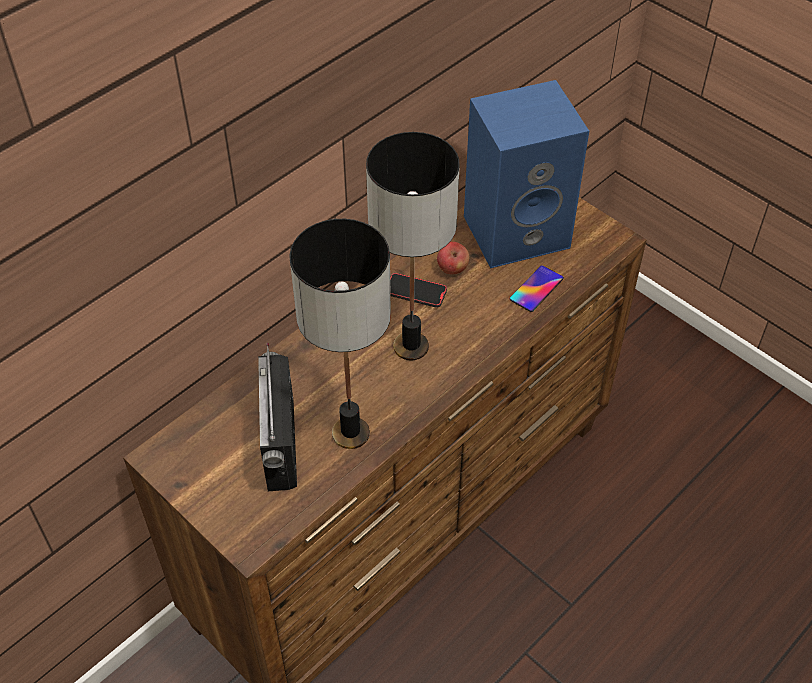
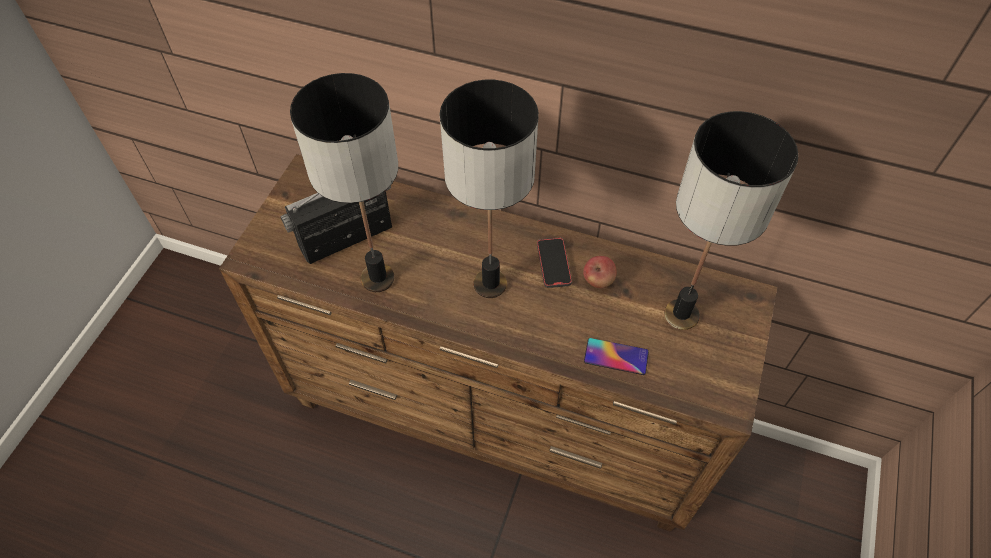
camera: 65 degrees right, 5 degrees up
(518, 230) = (682, 314): blue speaker -> table lamp

